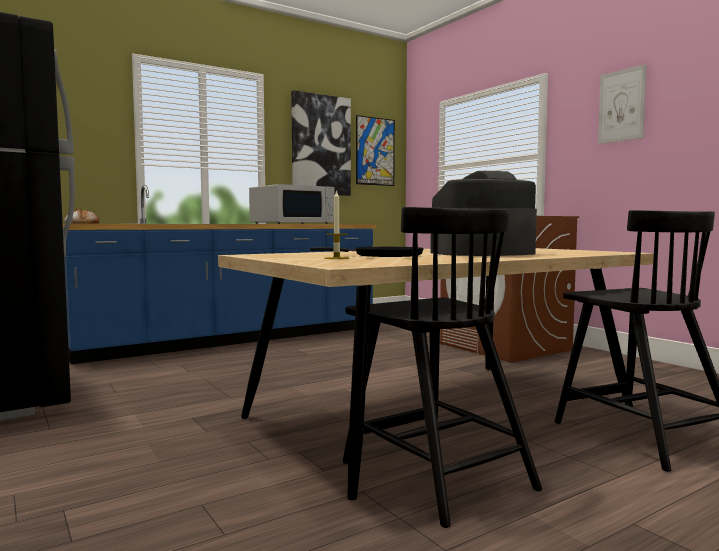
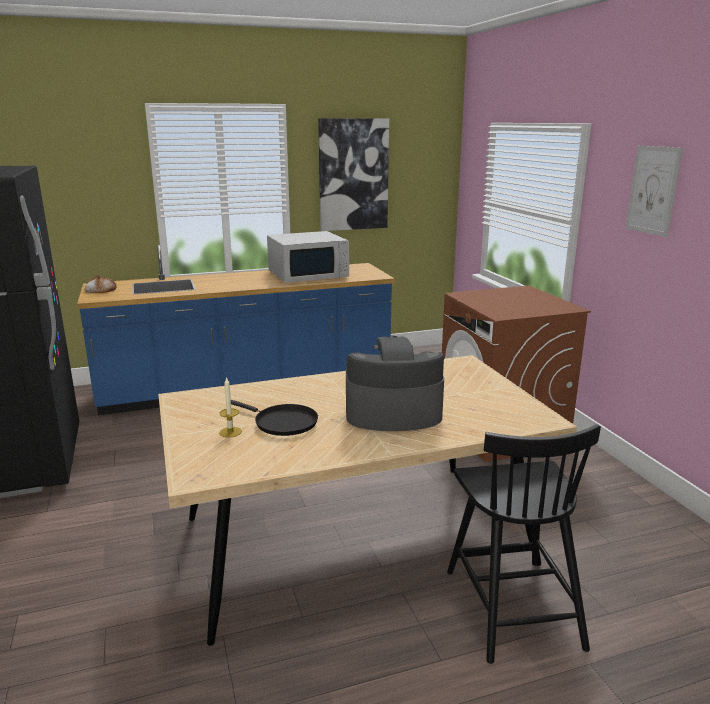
camera: 15 degrees right, 15 degrees up
(375, 151) = (419, 174): picture -> none
(434, 474) = (291, 625): black chair -> none

